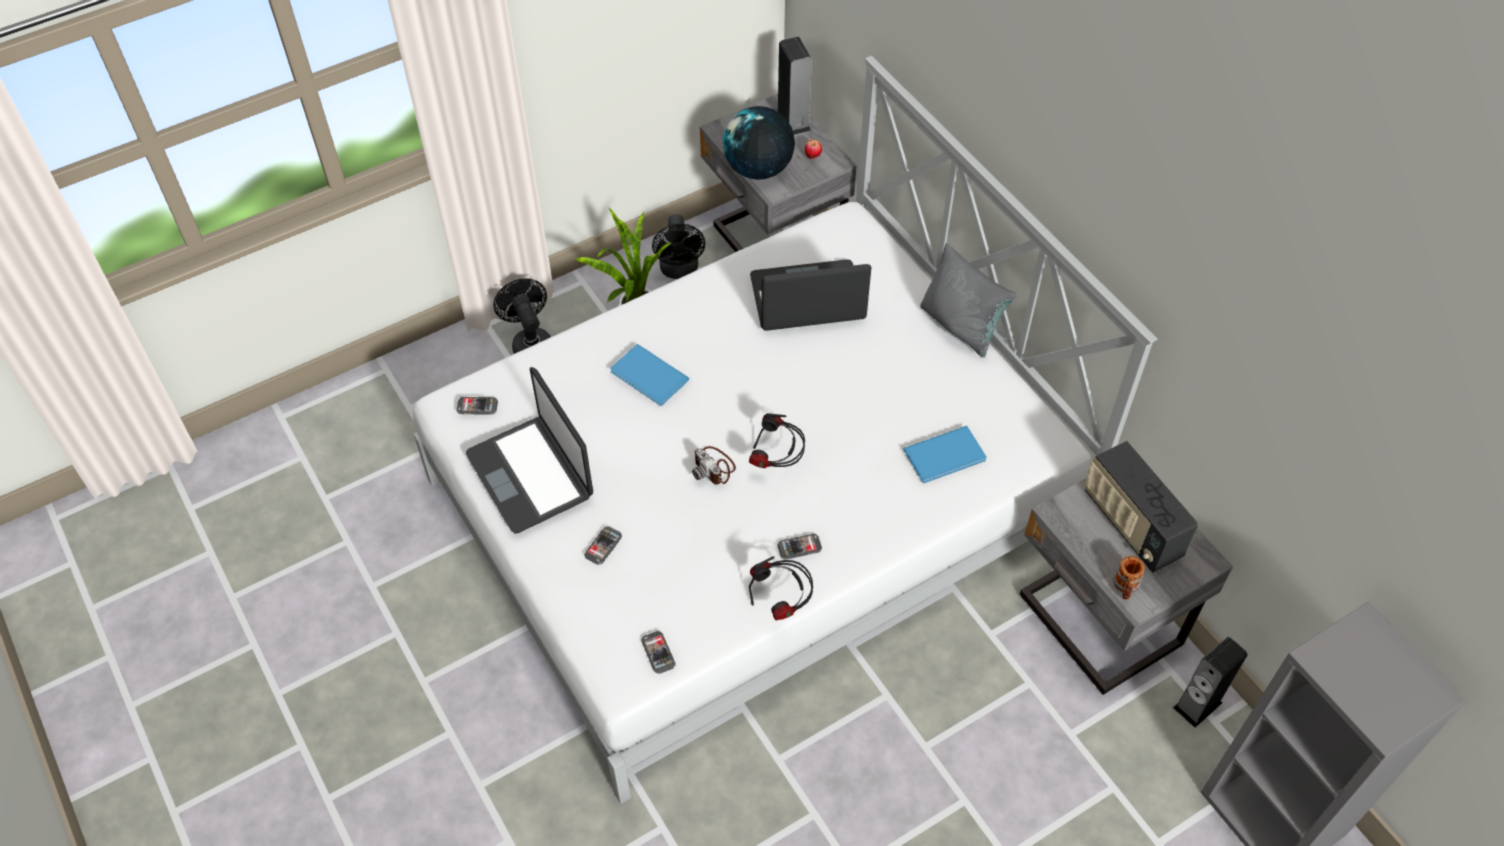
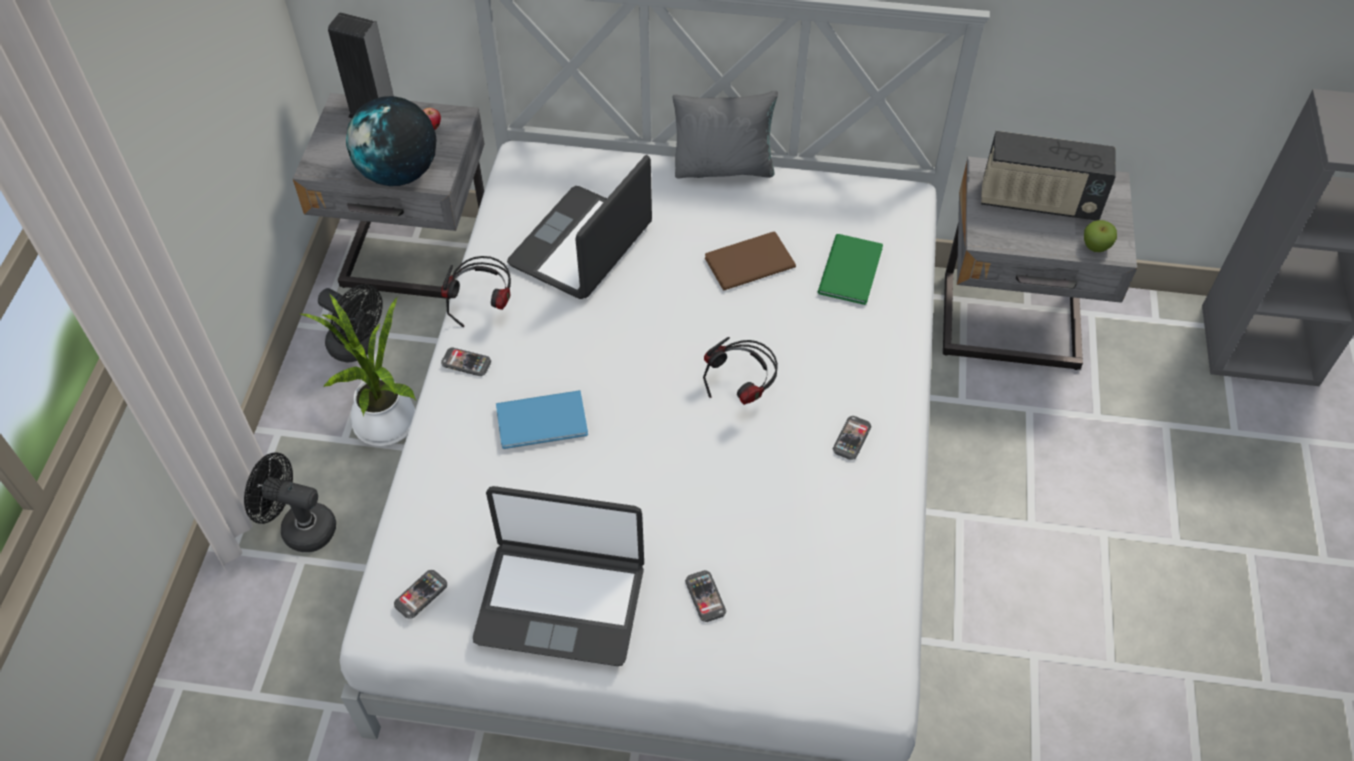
camera: 50 degrees left, 0 degrees up
(658, 653) = (872, 632): phone -> phone (466, 363)
(714, 467) = (702, 442): camera -> none
(782, 603) = (901, 494): headphones -> headphones (484, 306)
(889, 393) = (746, 261): none -> brown book
(947, 456) = (853, 269): blue book -> green book
(1125, 587) = (1095, 247): mug -> apple
(1197, 705) = (1134, 319): speaker -> none

